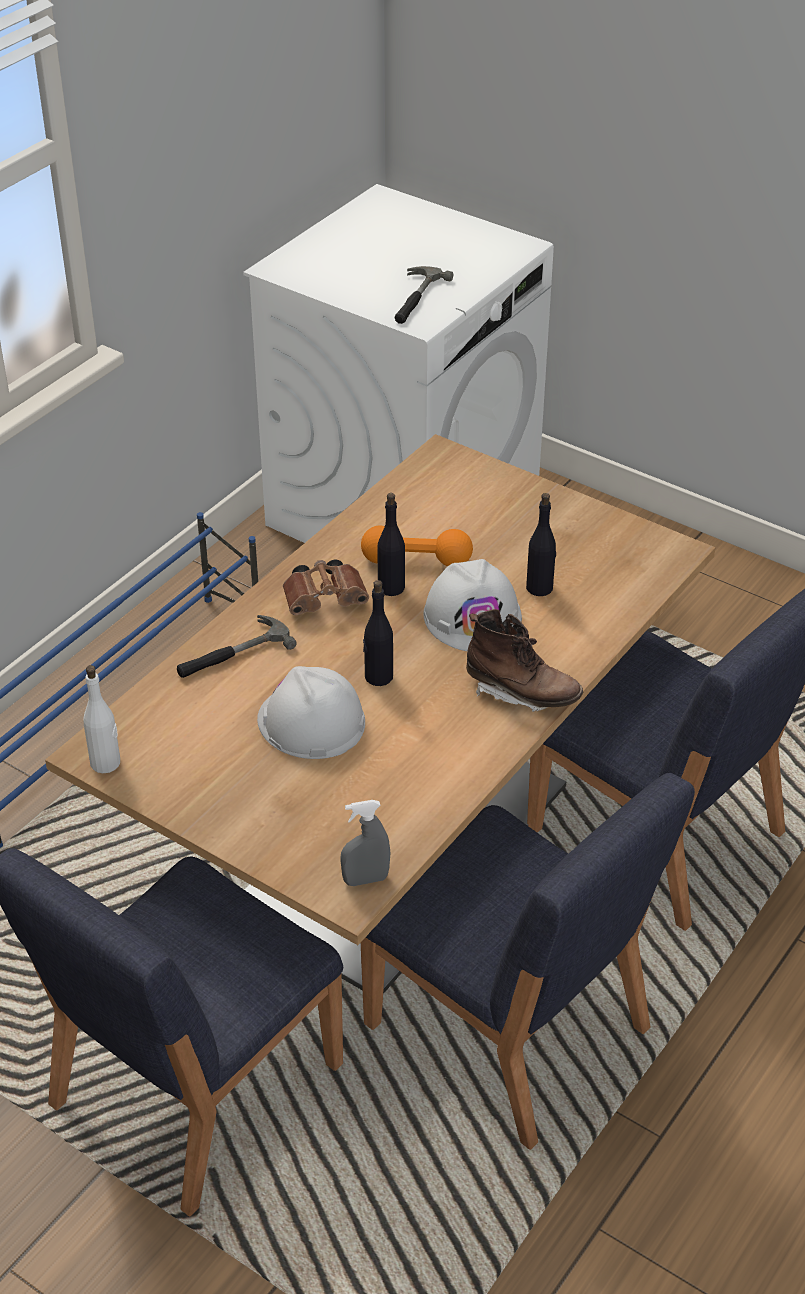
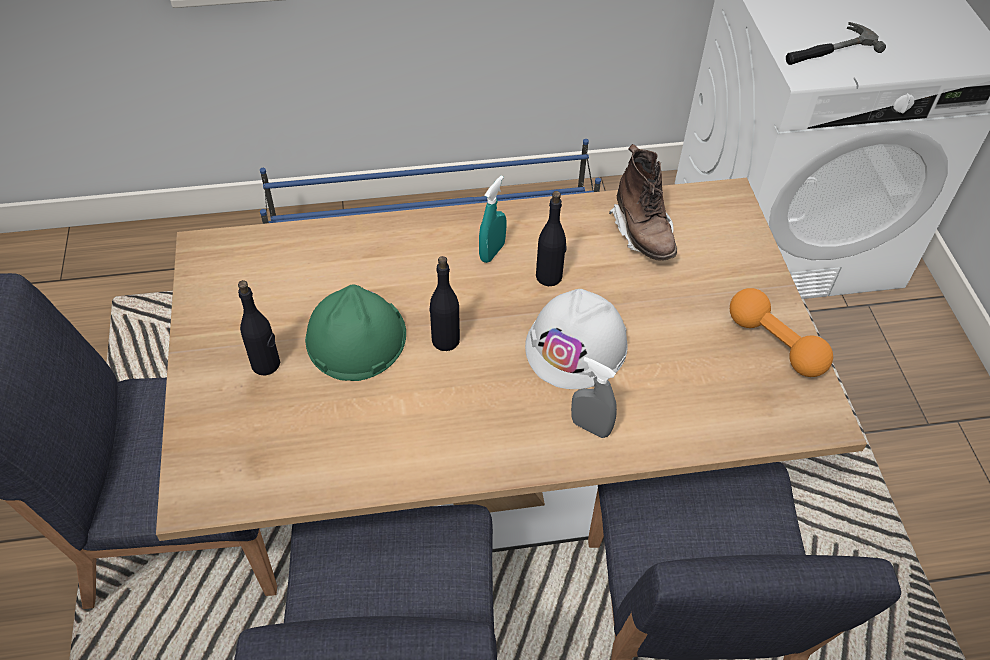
camera: 45 degrees right, 10 degrees up
(106, 763) = (202, 262): white bottle -> none
(232, 653) = (378, 244): hammer -> none
(311, 721) = (355, 337): white hard hat -> green hard hat
(327, 600) = (492, 252): brown binoculars -> turquoise spray bottle
(365, 879) = (220, 494): grey spray bottle -> grey spray bottle (590, 427)
(416, 561) = (595, 269): orange dumbbell -> orange dumbbell (775, 344)
(521, 693) = (527, 441): brown boot -> brown boot (643, 233)
(540, 588) = (661, 362): black bottle -> black bottle (266, 364)

